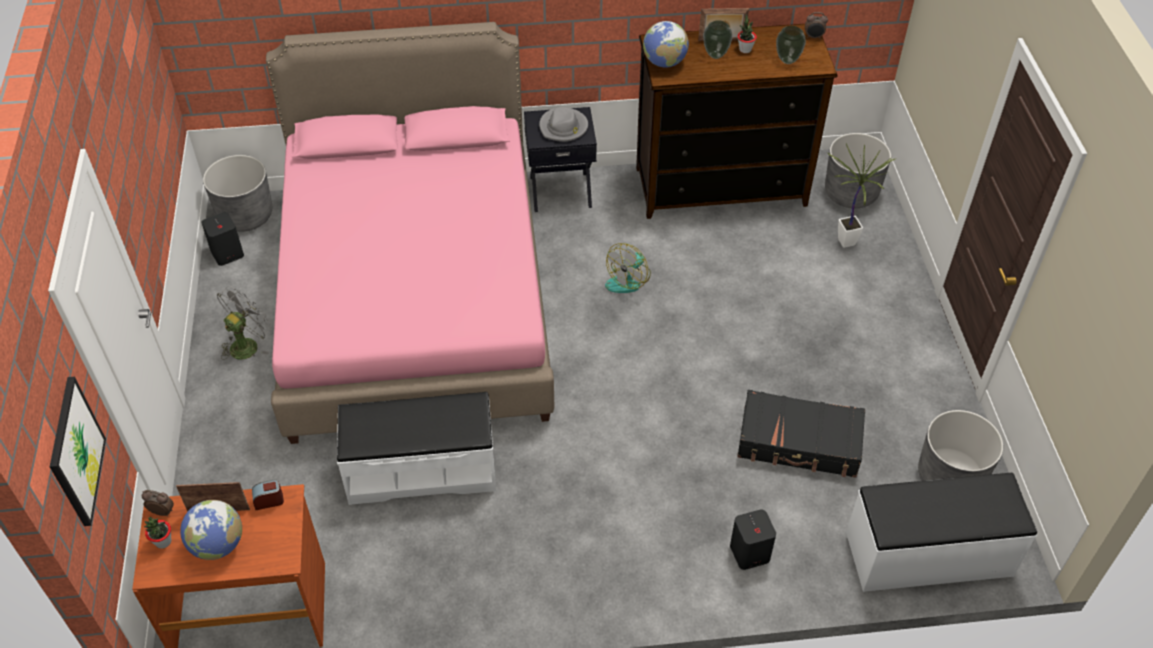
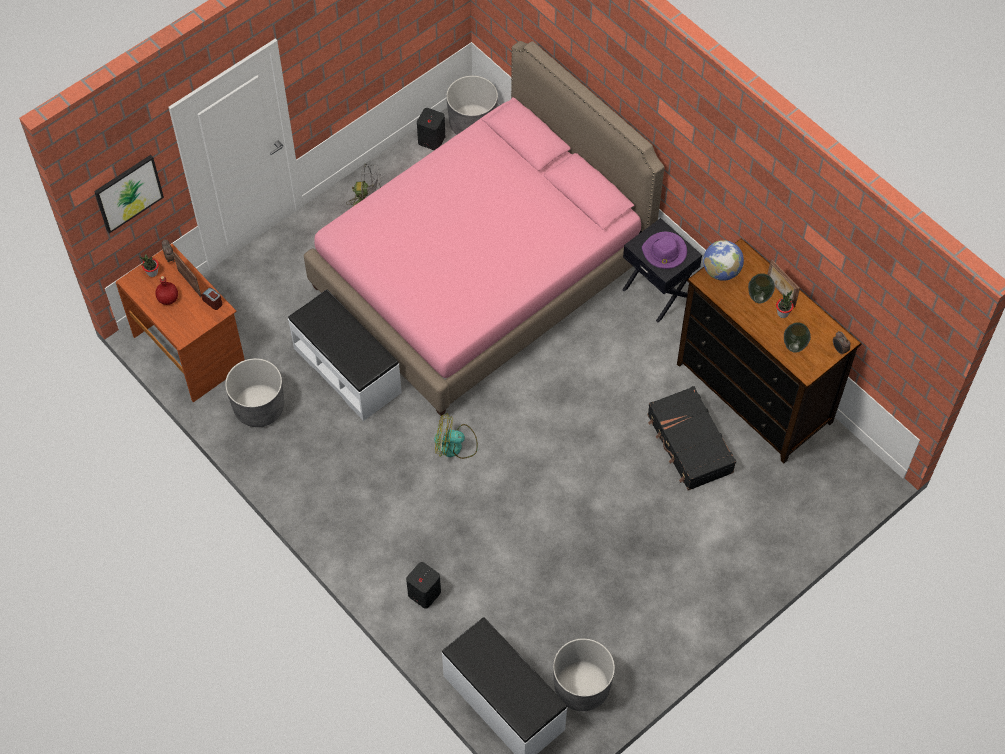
camera: 55 degrees right, 10 degrees up
(218, 545) = (168, 299): globe -> red bottle
(563, 127) = (664, 252): grey hat -> purple hat
(629, 279) = (605, 388): fan -> fan (455, 445)
(799, 443) = (538, 577): black suitcase -> black suitcase (689, 444)
(845, 245) = (762, 511): potted plant -> none
(851, 193) = (826, 486): grey planter -> grey planter (259, 407)

